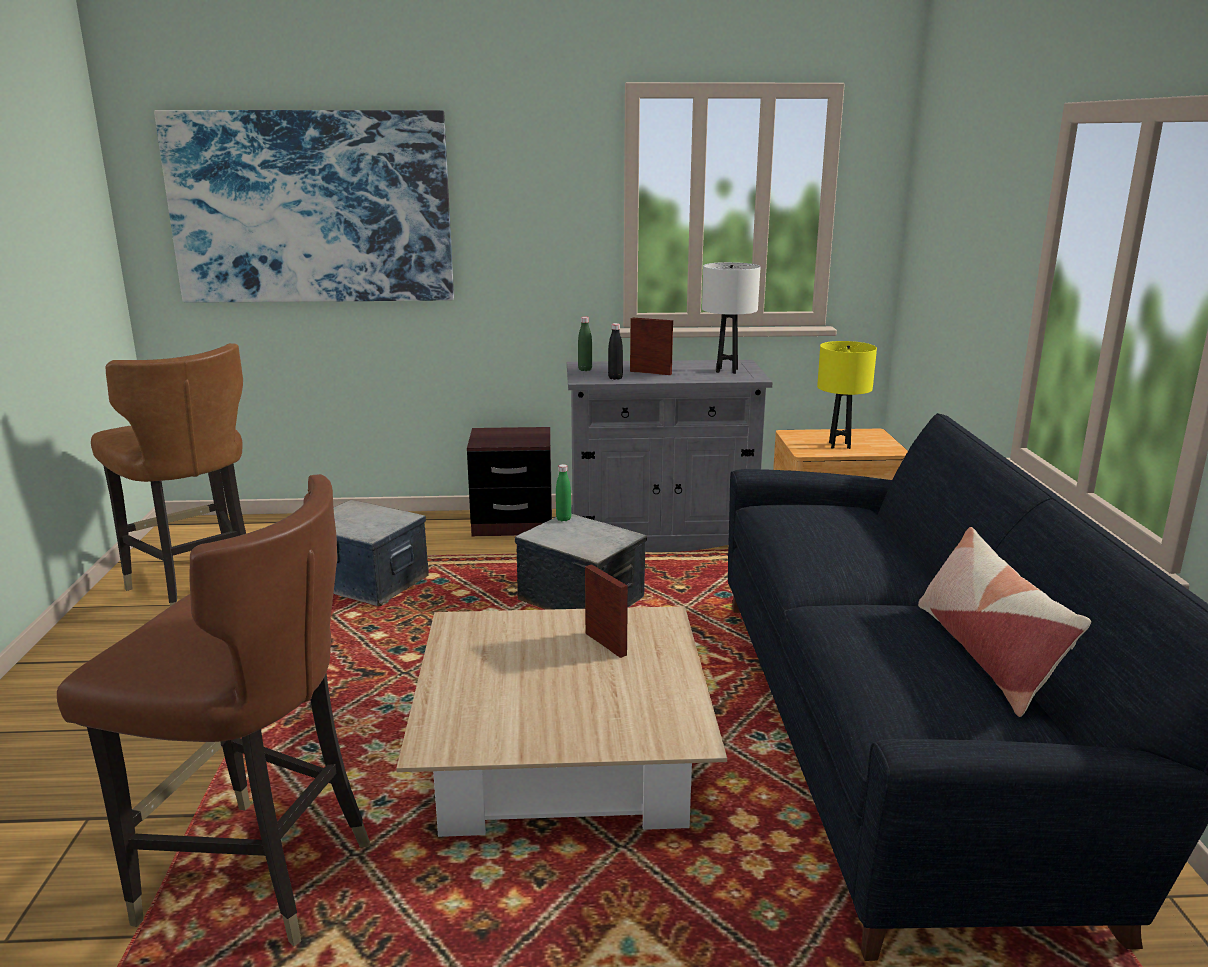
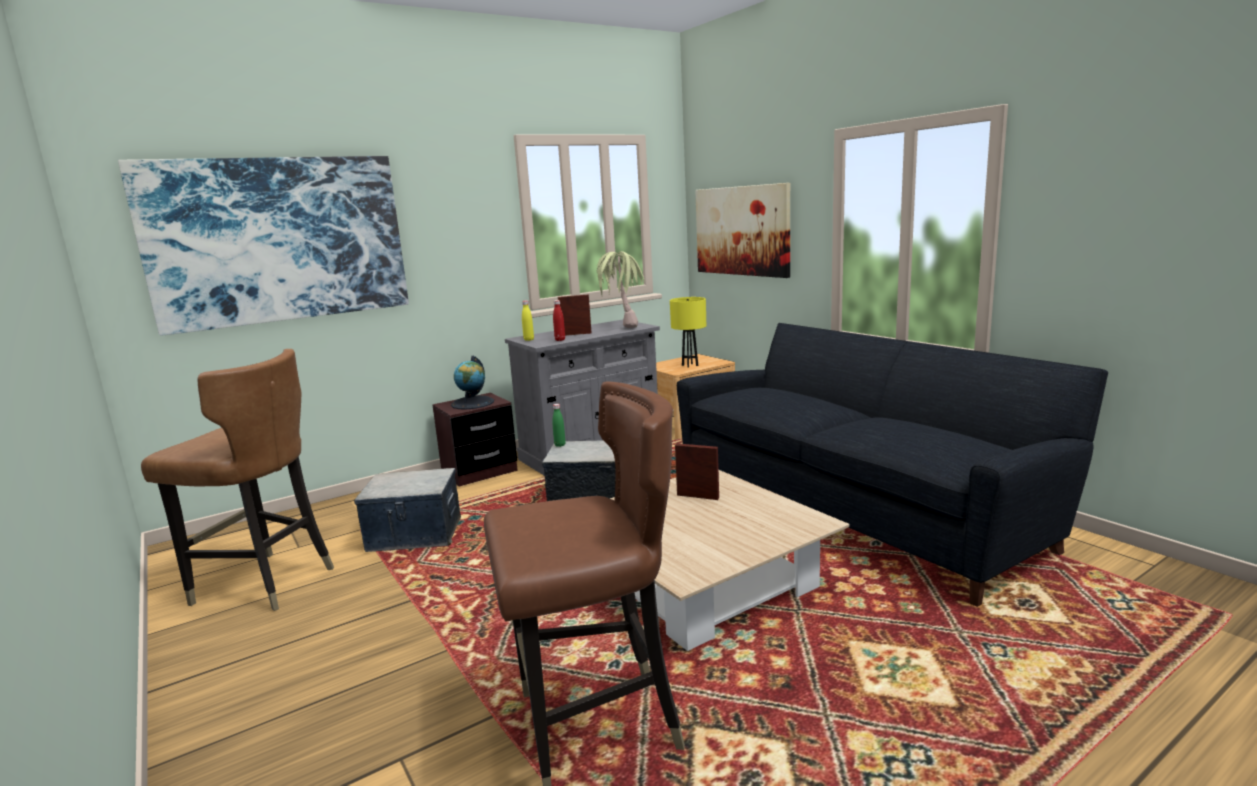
camera: 30 degrees left, 5 degrees down
(510, 437) = (472, 403): none -> globe
(585, 369) = (529, 340): green bottle -> yellow bottle
(615, 378) = (560, 340): black bottle -> red bottle
(727, 371) = (621, 326): white table lamp -> potted plant
(951, 251) = (742, 231): none -> picture
(986, 654) = (935, 425): pillow -> none

